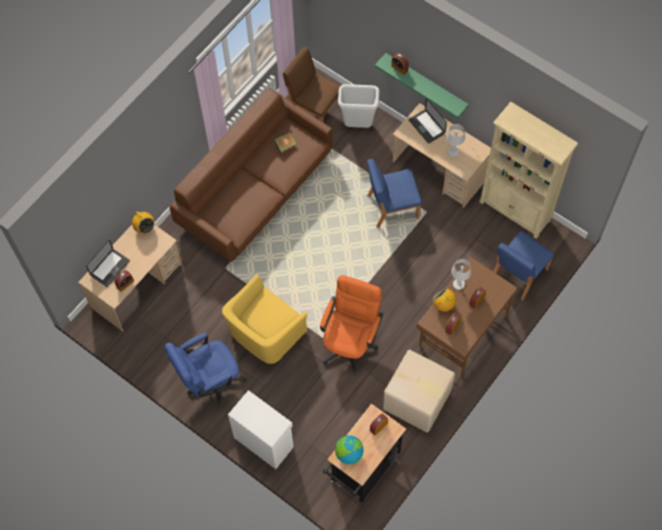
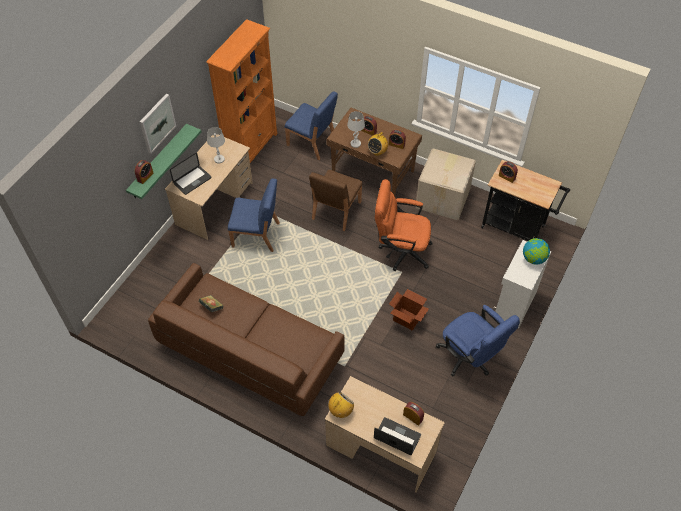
camera: 100 degrees left, 10 degrees down
(265, 332) = (407, 319): yellow armchair -> cardboard box
(313, 108) = (146, 313): brown chair -> brown chair (336, 211)
(349, 453) = (537, 194): globe -> globe (533, 259)
(358, 124) = (165, 272): white trash can -> none
(392, 206) = (256, 235): blue chair -> blue chair turned 60 degrees counterclockwise
(438, 63) = (157, 123): none -> picture
(515, 211) = (252, 148): beige bookcase -> orange bookcase

